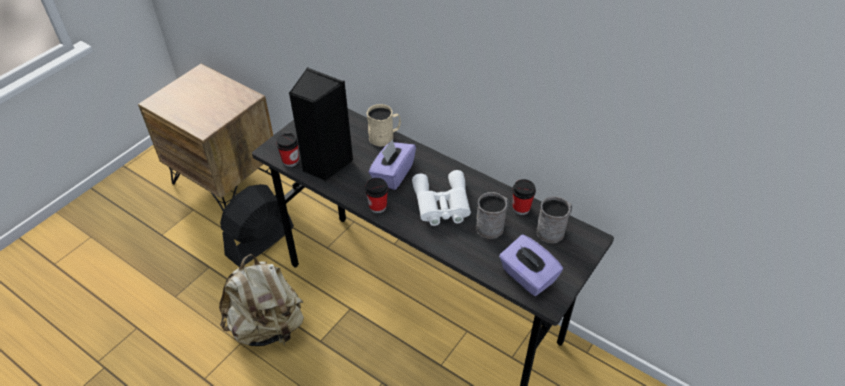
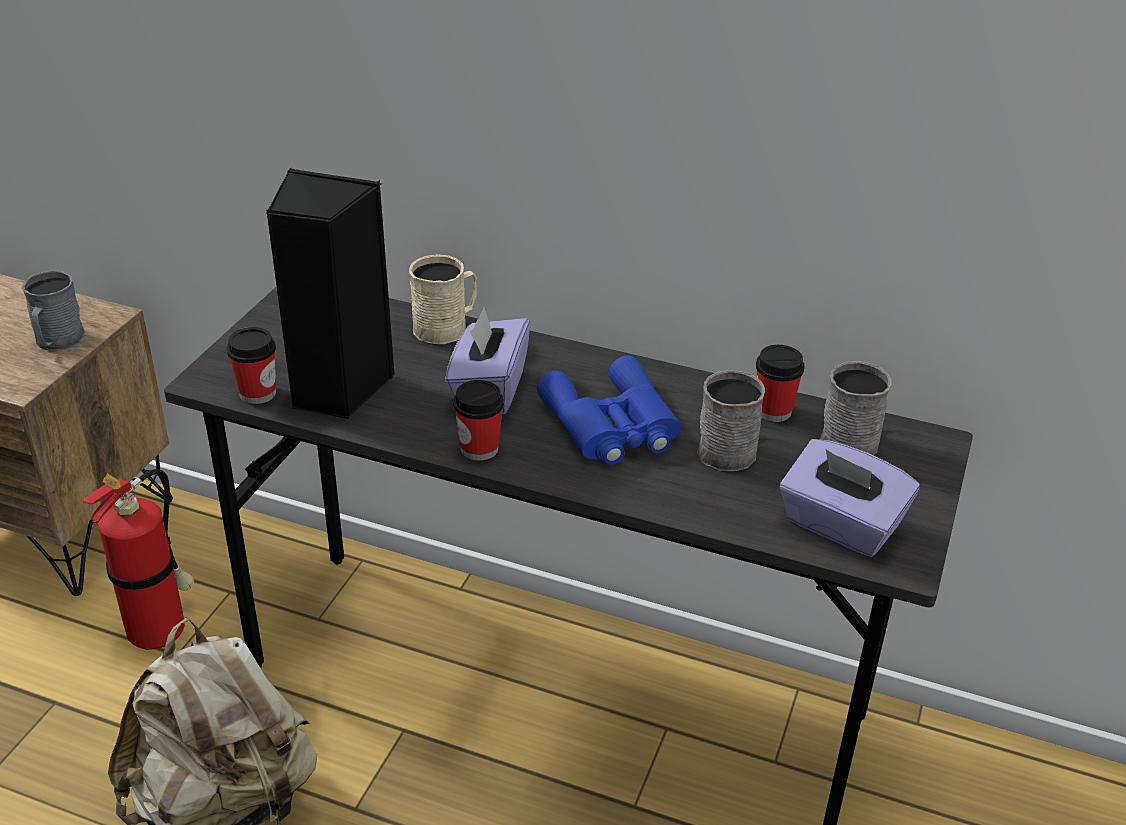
camera: 15 degrees left, 10 degrees down
(224, 108) = (57, 341): none -> grey mug
(259, 241) = (162, 631): black fan -> fire extinguisher
(441, 204) = (612, 426): white binoculars -> blue binoculars

